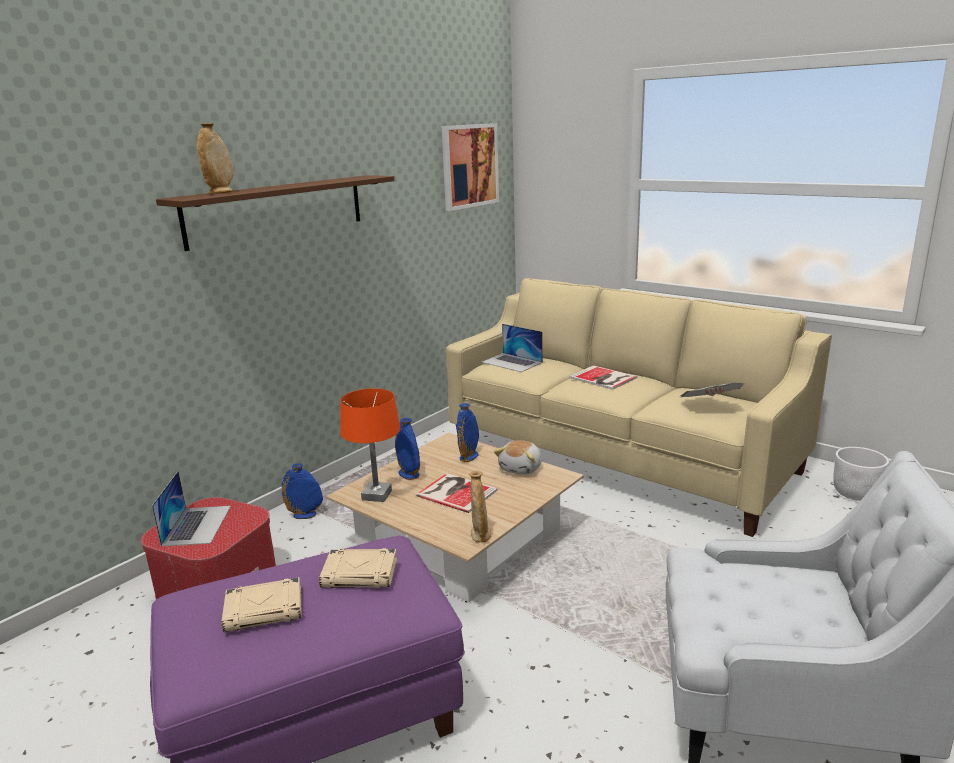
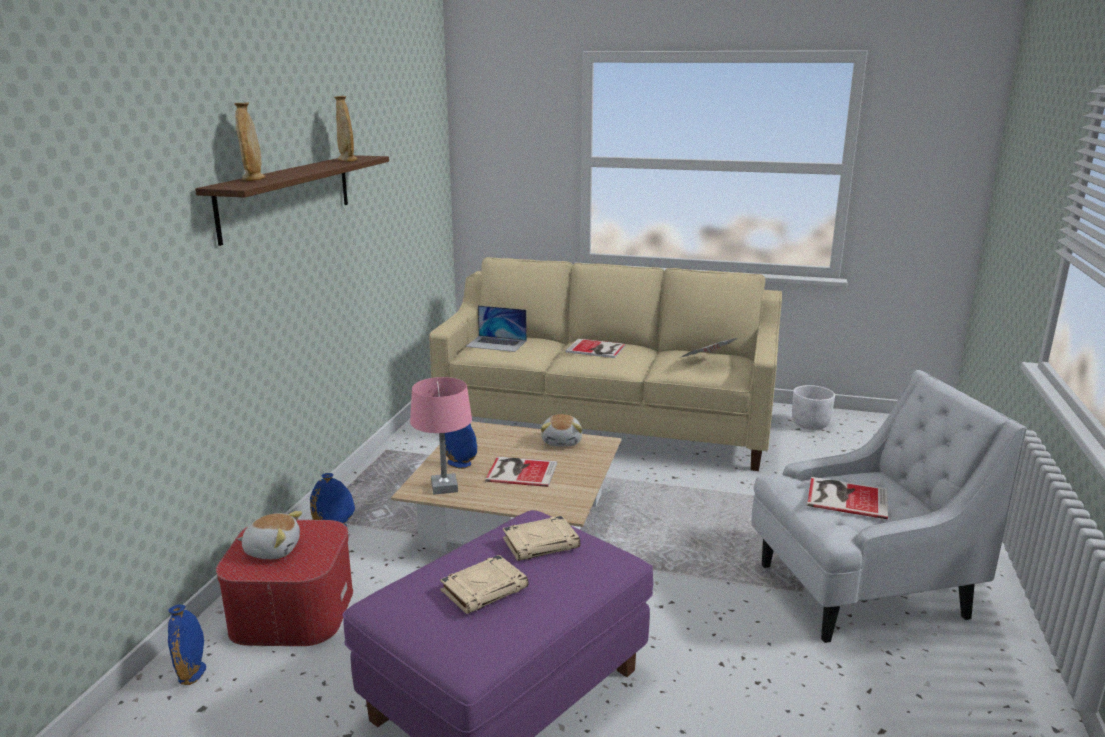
camera: 25 degrees left, 0 degrees up
(197, 525) = (272, 550): laptop -> plush toy
(377, 495) = (444, 487): orange table lamp -> pink table lamp
(469, 166) = (420, 143): picture -> none
(469, 457) = (503, 439): blue vase -> blue vase (192, 674)
(480, 534) = (575, 502): beige vase -> beige vase (347, 160)
(751, 596) = (845, 497): none -> book

